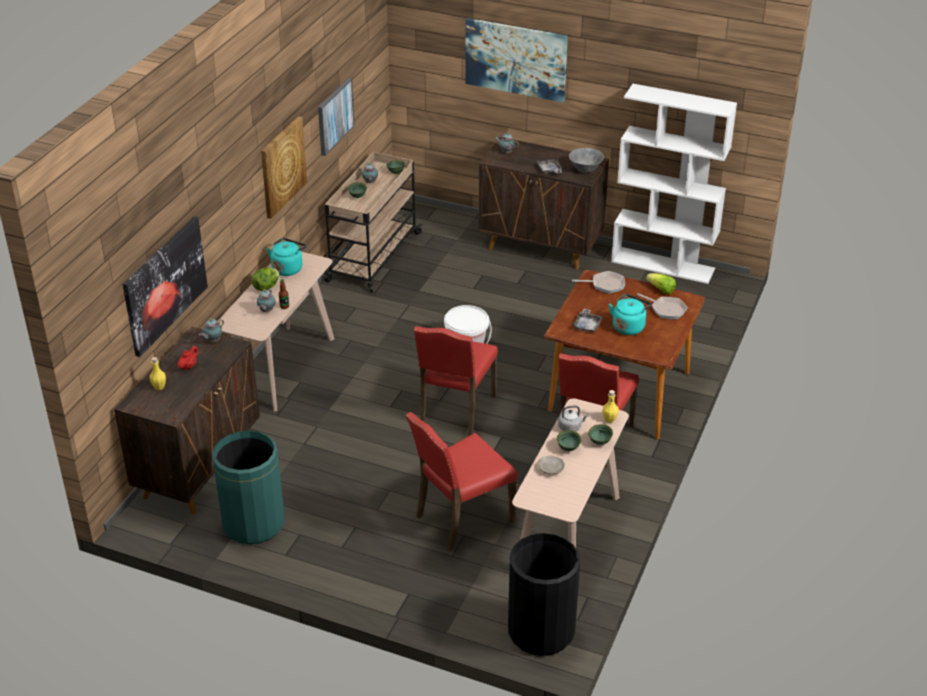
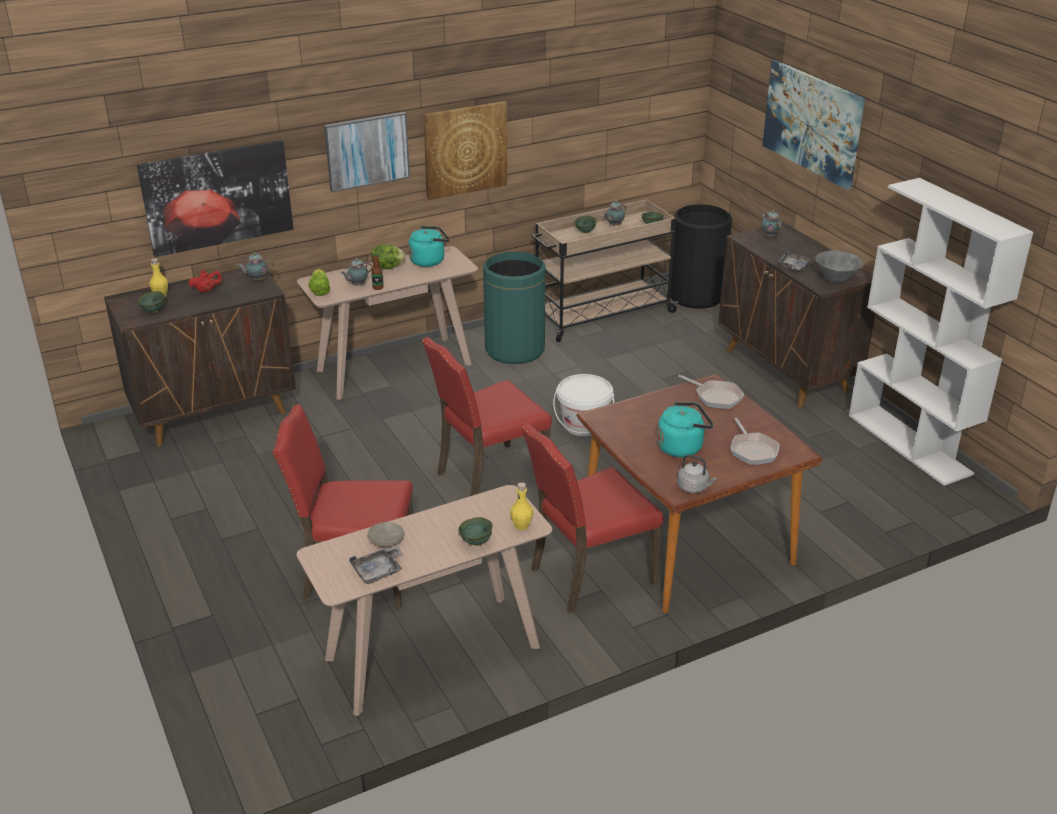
camera: 40 degrees right, 5 degrees down
(253, 523) = (186, 479): green trash can -> green trash can (514, 350)
(334, 116) = (580, 130): picture -> picture (367, 151)
(541, 631) = (271, 731): black trash can -> black trash can (695, 296)
(568, 448) = (435, 530): green bowl -> green bowl (154, 311)
(571, 427) = (469, 511): grey kettle -> grey kettle (694, 487)
(587, 325) = (636, 425): grey tray -> grey tray (378, 571)
(661, 290) = (775, 428): lettuce -> lettuce (320, 290)

